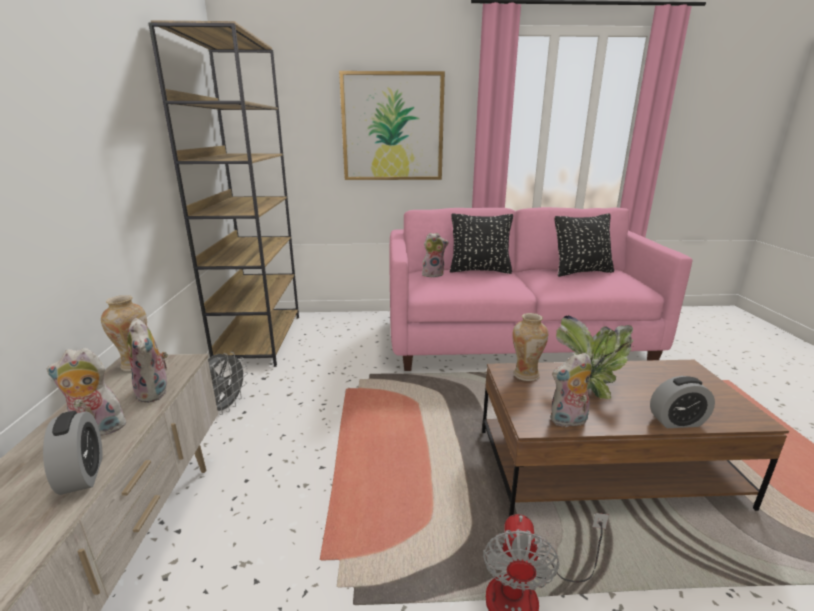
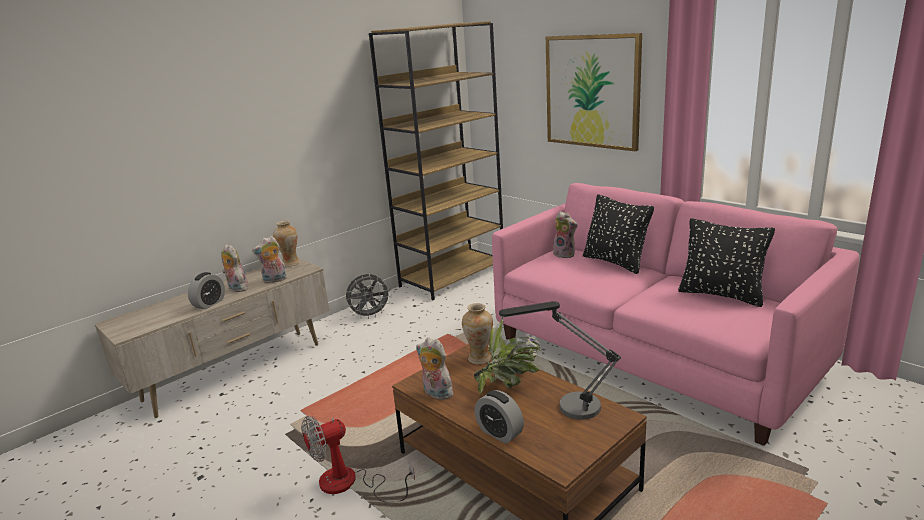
camera: 50 degrees right, 0 degrees up
(155, 392) = (274, 280): plush toy -> plush toy turned 45 degrees clockwise
(657, 378) = (567, 408): none -> table lamp

